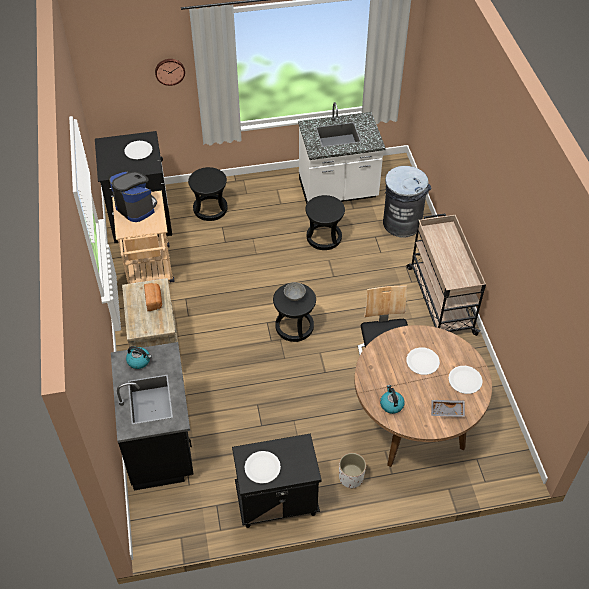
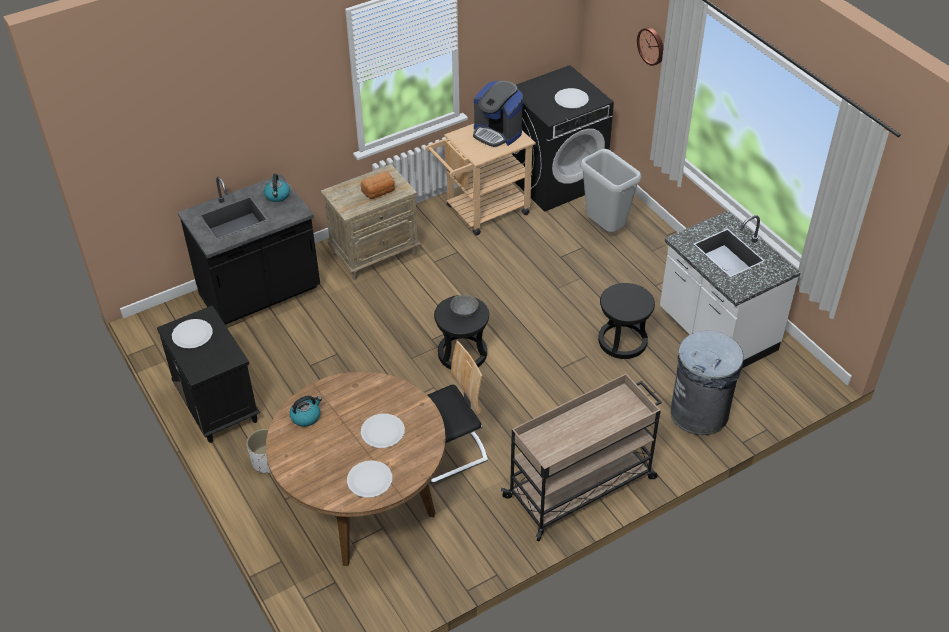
camera: 70 degrees right, 5 degrees down
(136, 207) = (497, 133): coffee machine -> coffee machine turned 105 degrees clockwise
(210, 208) = (606, 228): black stool -> grey trash can
(447, 411) = (314, 471): grey tray -> none

